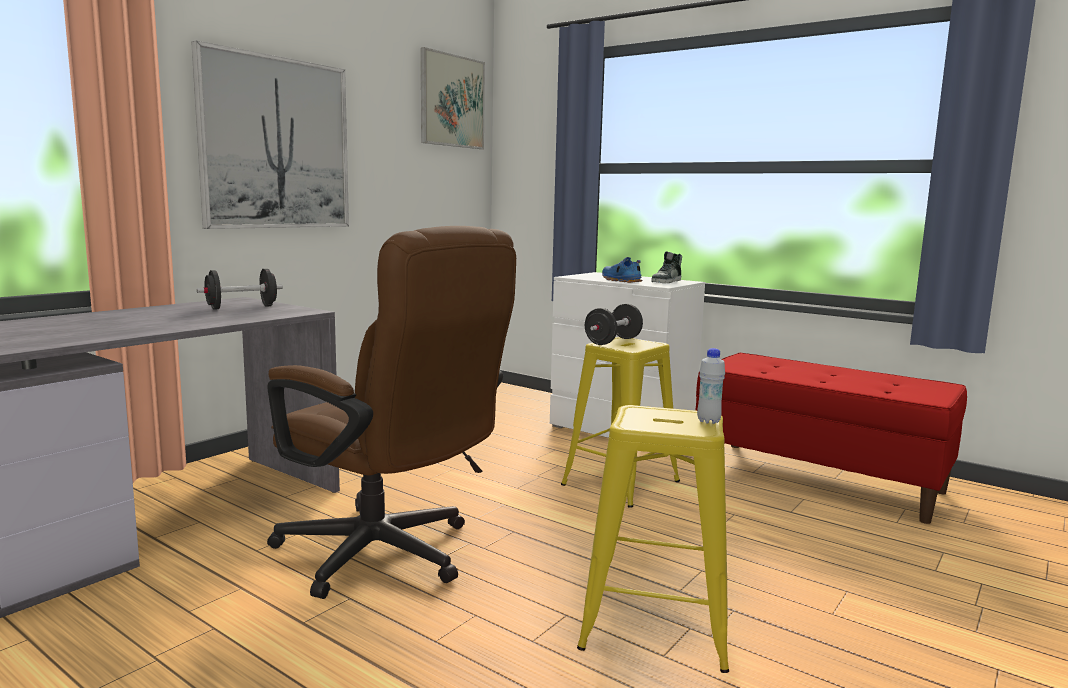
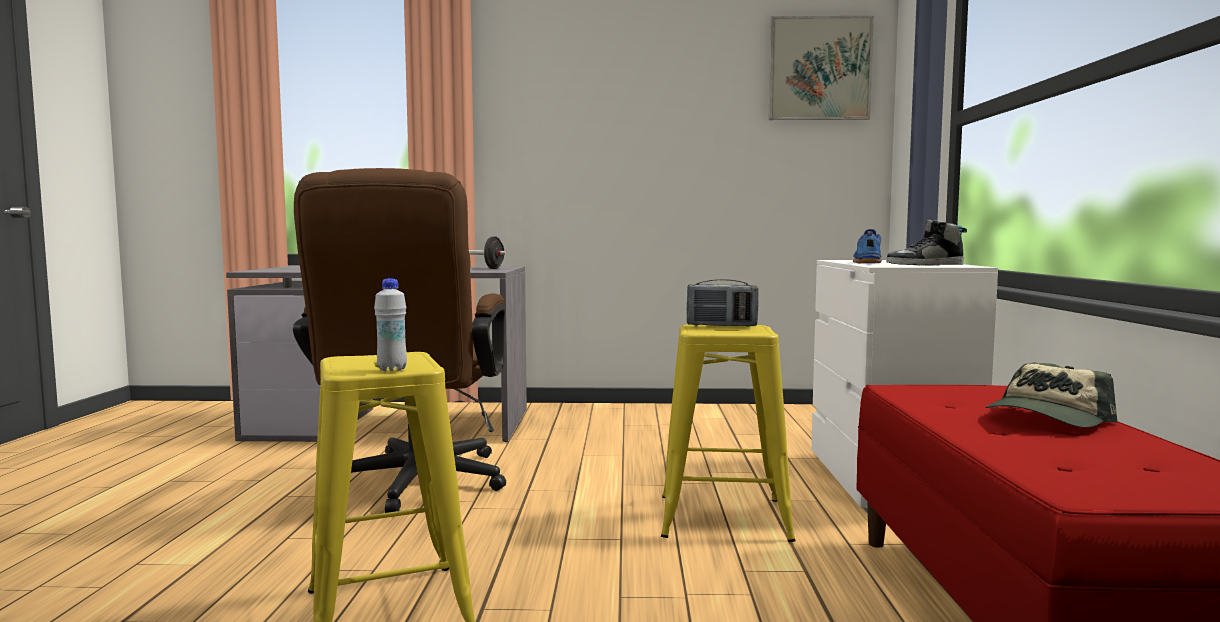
camera: 55 degrees right, 5 degrees down
(276, 144) = (586, 135): picture -> none
(613, 341) = (721, 326): black dumbbell -> radio
(813, 369) = (1047, 418): none -> cap

